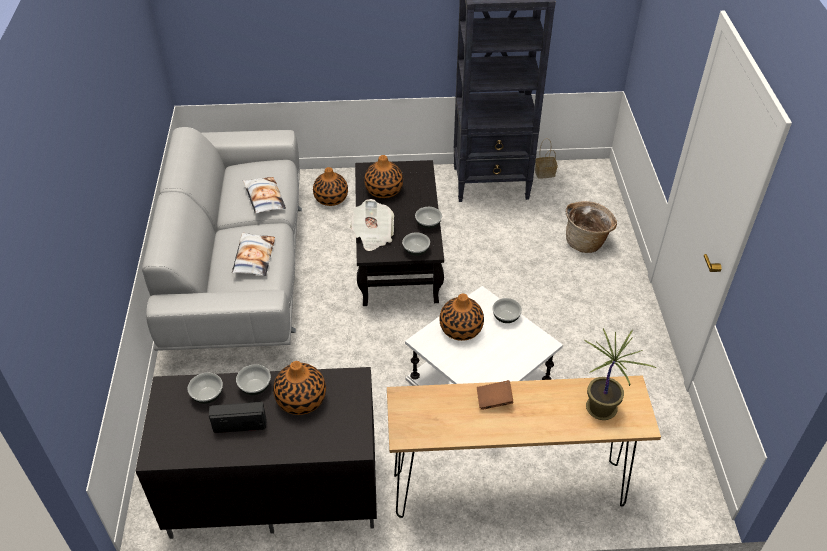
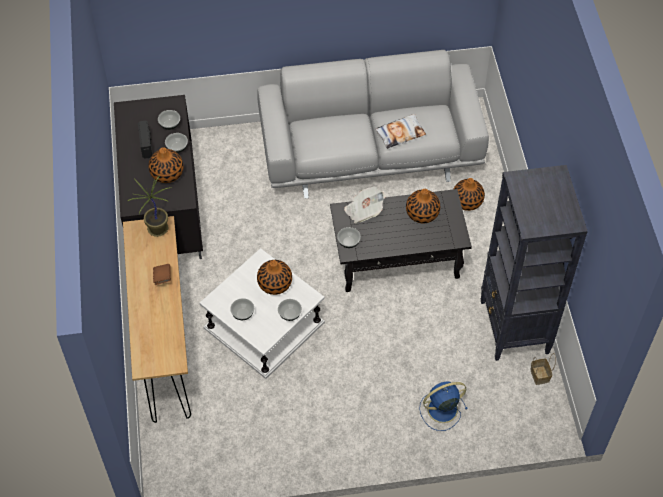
camera: 85 degrees right, 10 degrees up
(253, 257) = (329, 138): pillow -> none
(428, 224) = (382, 248): bowl -> bowl (243, 314)
(586, 242) = (441, 409): basket -> blue fan
(602, 410) = (155, 343): potted plant -> potted plant (157, 229)

